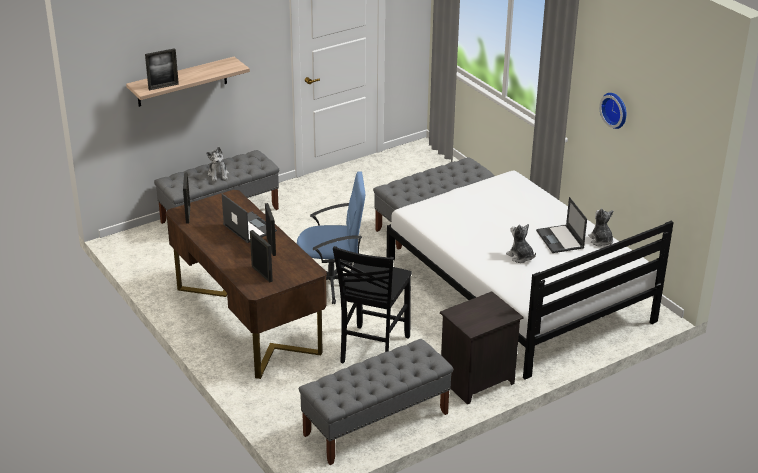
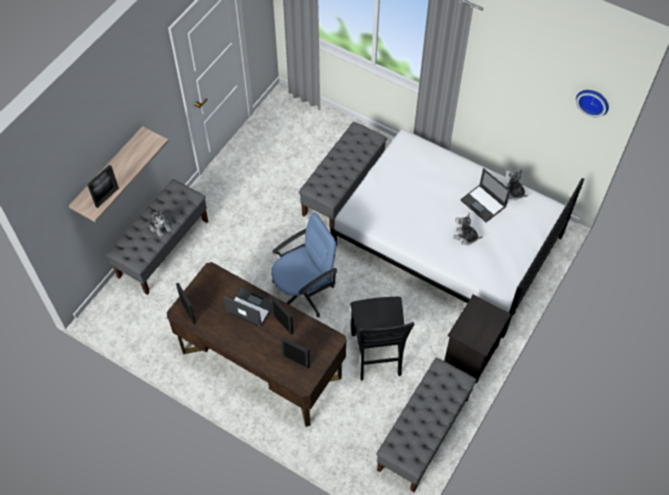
camera: 25 degrees left, 25 degrees up
(615, 109) = (508, 87): wall clock -> wall clock (593, 101)

